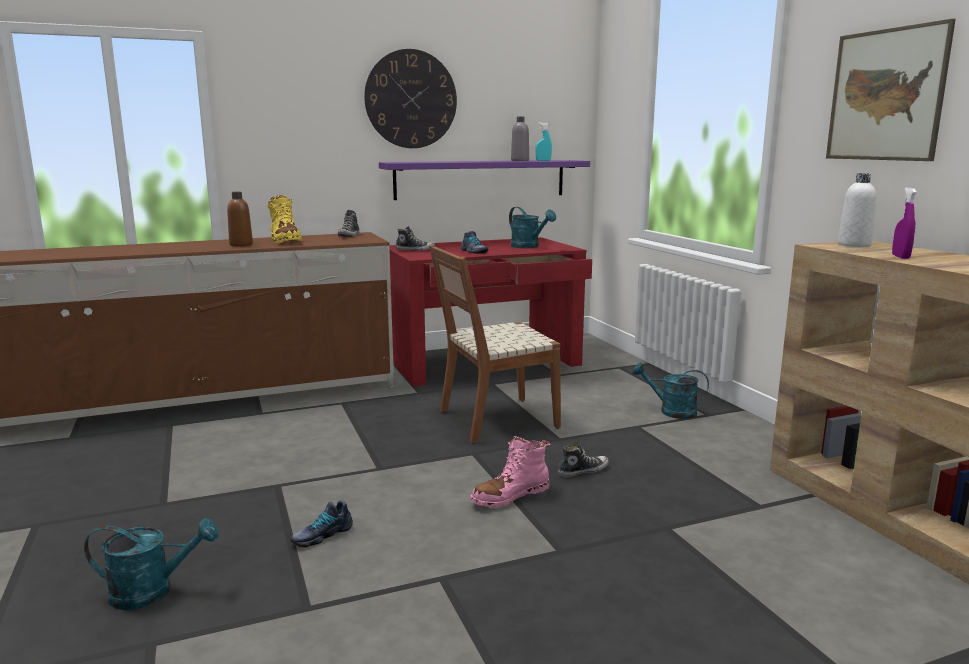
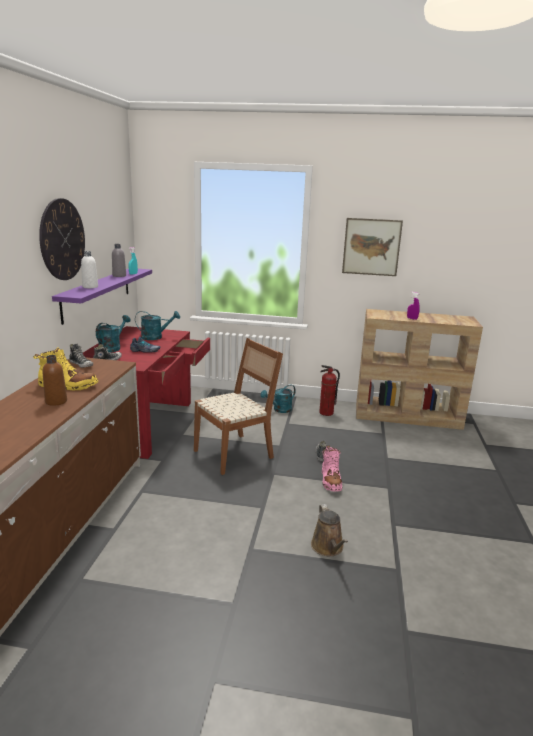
camera: 60 degrees left, 5 degrees up
(152, 591) = (352, 624): turquoise watering can -> turquoise watering can (112, 348)
(321, 535) = (328, 548): shoe -> brown watering can
(493, 420) = (236, 453): chair -> chair turned 135 degrees counterclockwise
(735, 443) = (326, 413): none -> fire extinguisher
(854, 245) = (379, 314): white bottle -> white bottle (90, 287)

